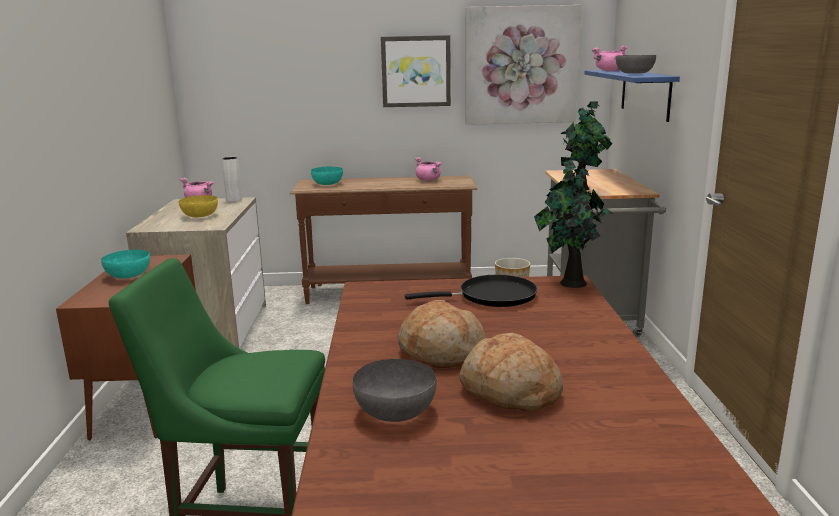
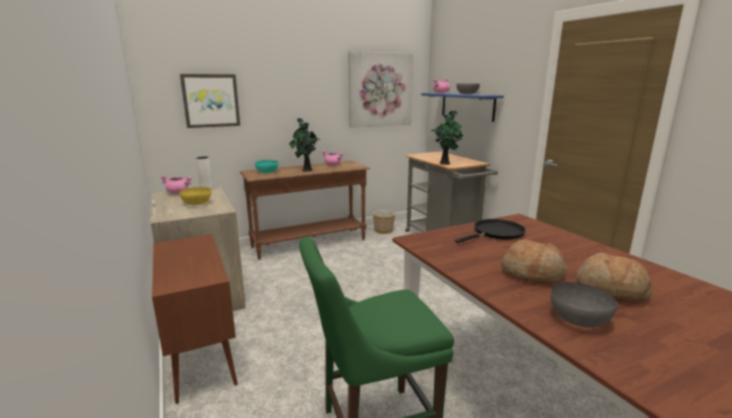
camera: 25 degrees left, 0 degrees up
(128, 275) = (182, 258): turquoise bowl -> none
(416, 71) = (318, 93): picture -> picture (211, 100)
(570, 283) = (521, 219): potted plant -> potted plant (306, 170)

